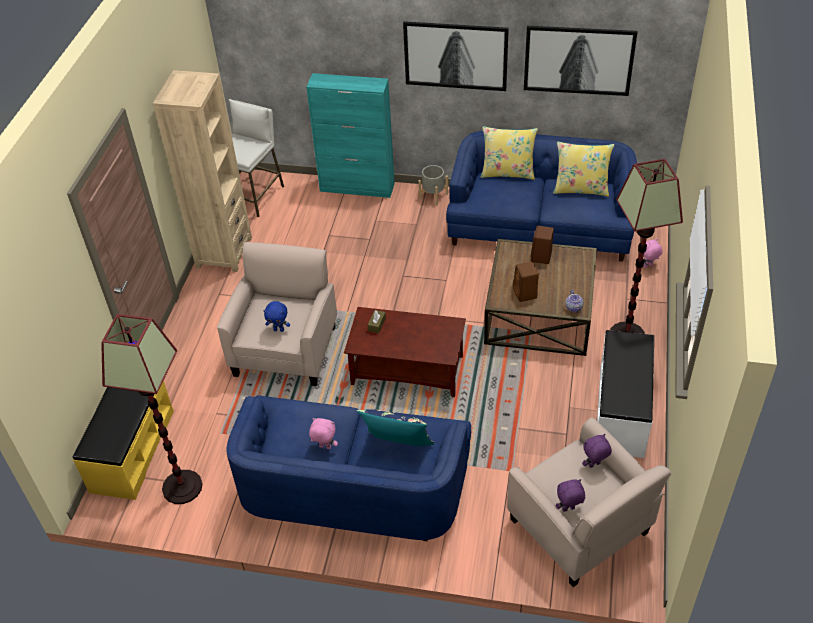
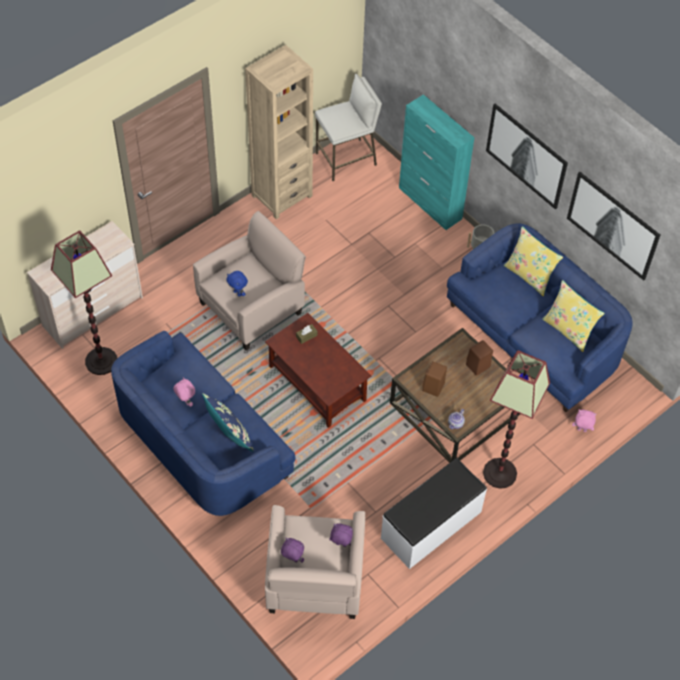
camera: 35 degrees right, 10 degrees up
(132, 451) = (93, 312): yellow bench -> beige dresser

